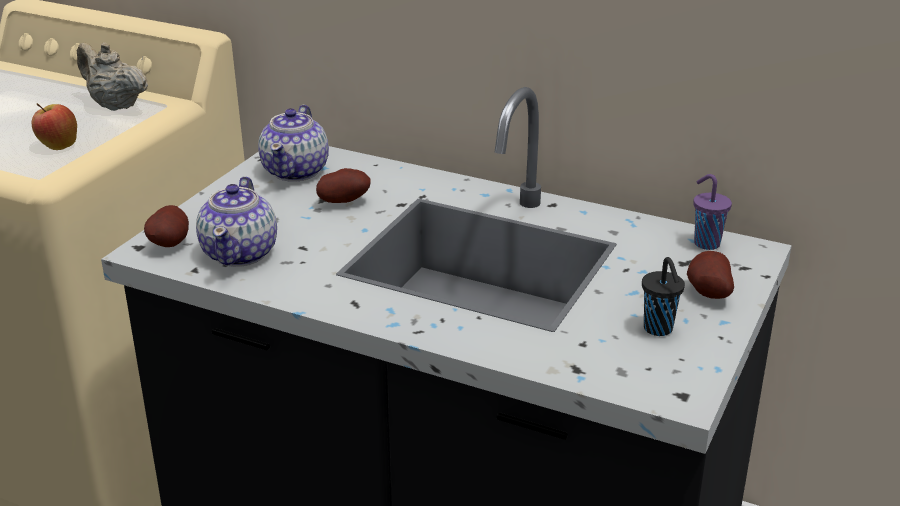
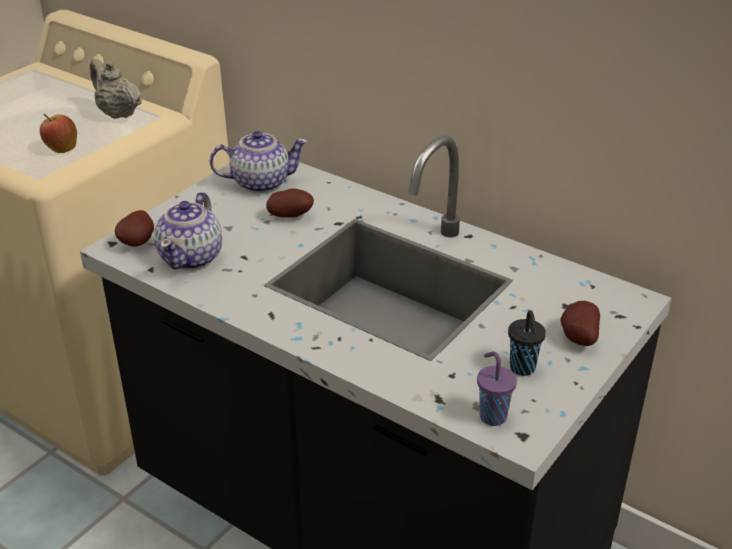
camera: 10 degrees right, 5 degrees up
(296, 171) = (260, 182): teapot -> teapot turned 120 degrees counterclockwise
(705, 243) = (592, 288): purple cup -> purple cup (492, 416)

